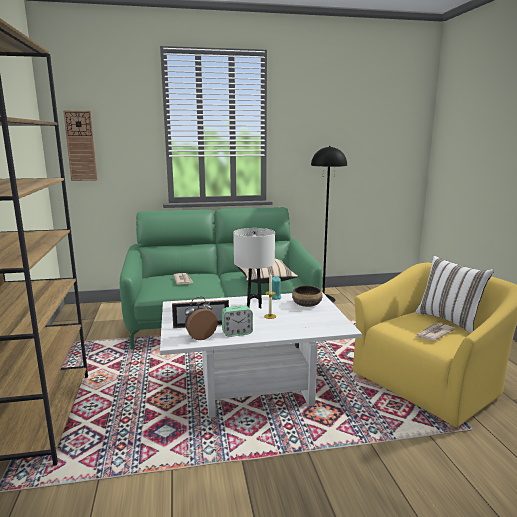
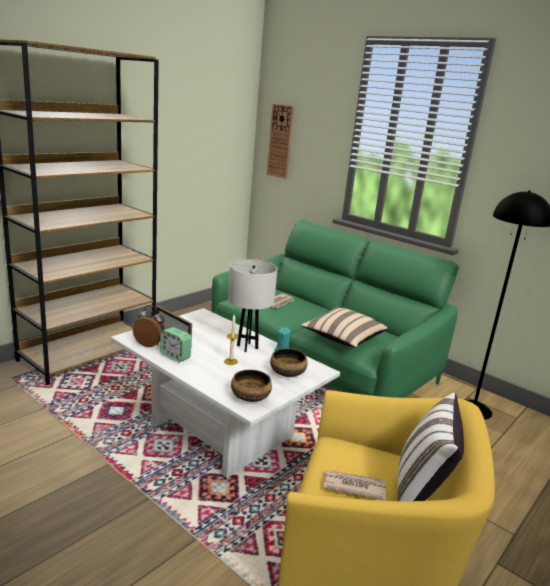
camera: 50 degrees right, 5 degrees up
(327, 324) = (250, 396): none -> bowl

